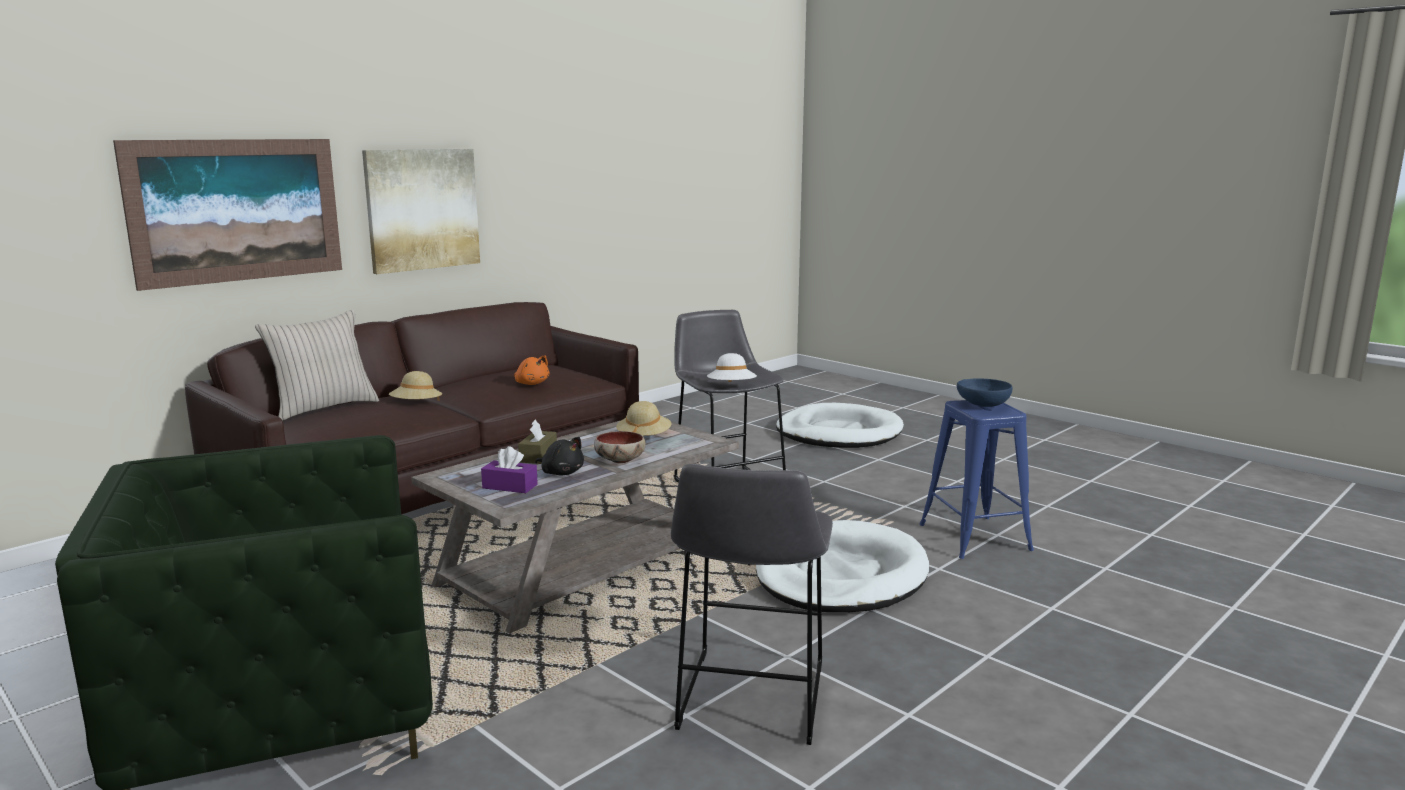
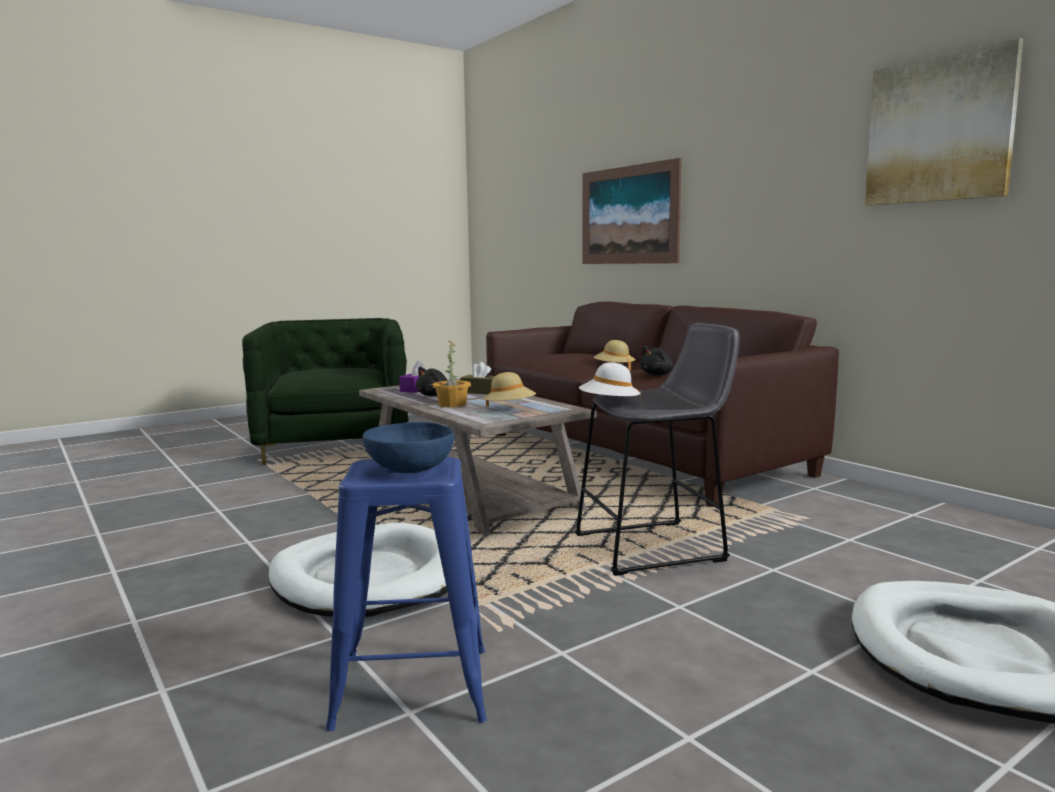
camera: 100 degrees right, 5 degrees down
(323, 408) = (590, 353): beige pillow -> none
(422, 209) = (743, 214): picture -> picture (939, 130)
(531, 383) = (658, 374): orange plush toy -> black plush toy
(619, 460) = (451, 404): bowl -> potted plant
(749, 701) = (208, 526): grey stool -> none

